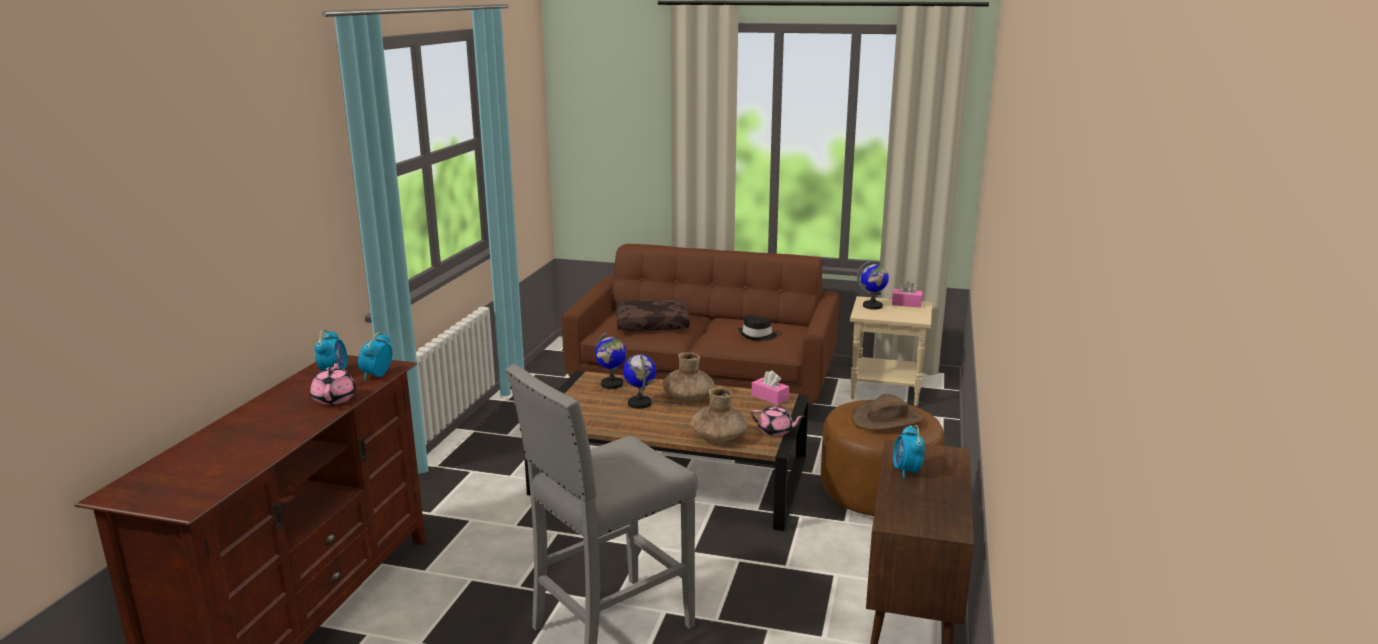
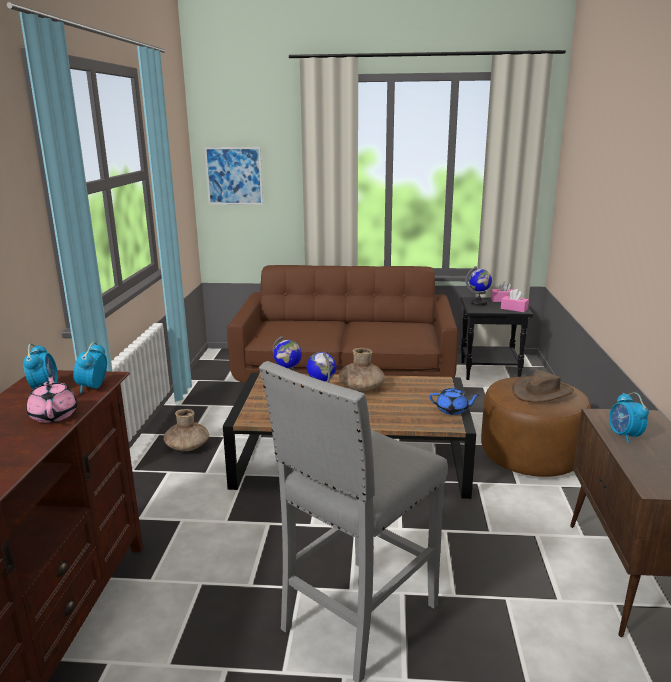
camera: 10 degrees left, 0 degrees up
(594, 136) = (234, 176): none -> picture
(653, 324) = (303, 329): brown pillow -> none
(719, 437) = (407, 420): brown vase -> brown vase (187, 447)
(757, 336) = (395, 332): black hat -> none
(770, 397) = (430, 382): pink tissue box -> pink tissue box (514, 309)
(776, 431) = (452, 410): pink teapot -> blue teapot
(886, 390) = (490, 371): beige side table -> black side table

